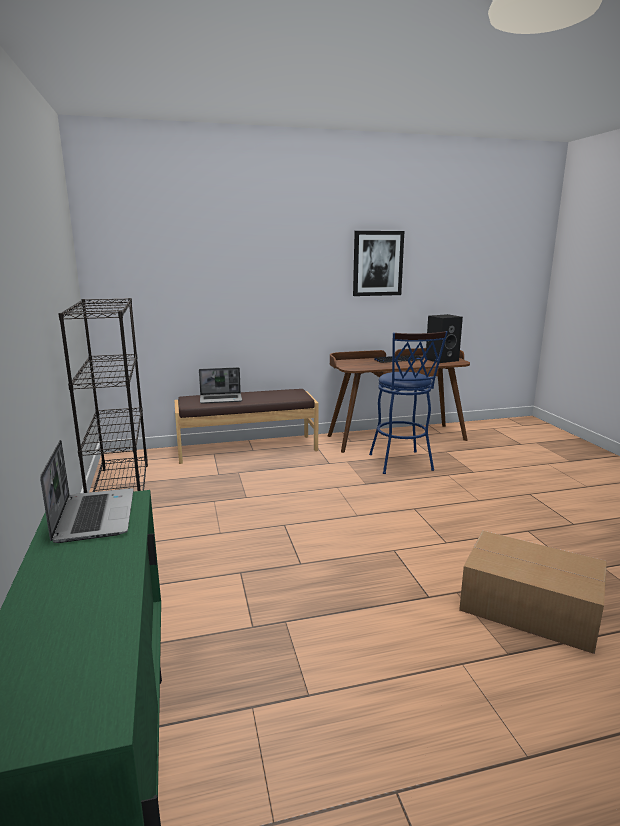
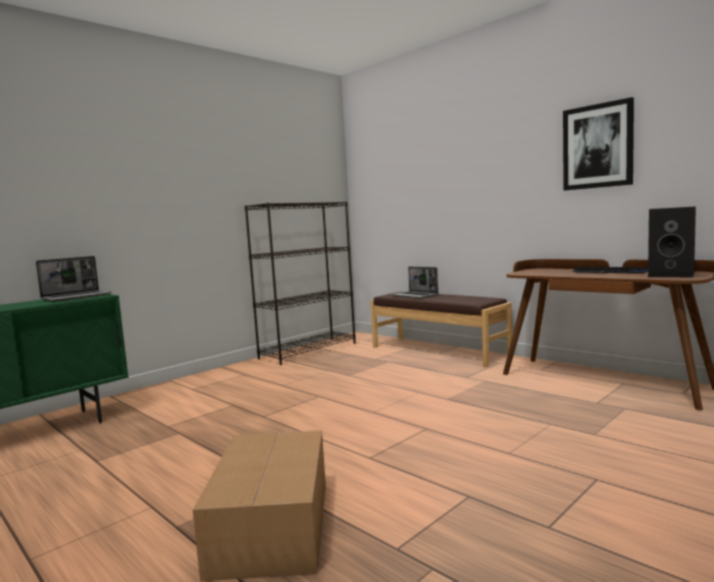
camera: 60 degrees right, 10 degrees down
(402, 464) = (530, 399): blue stool -> none

